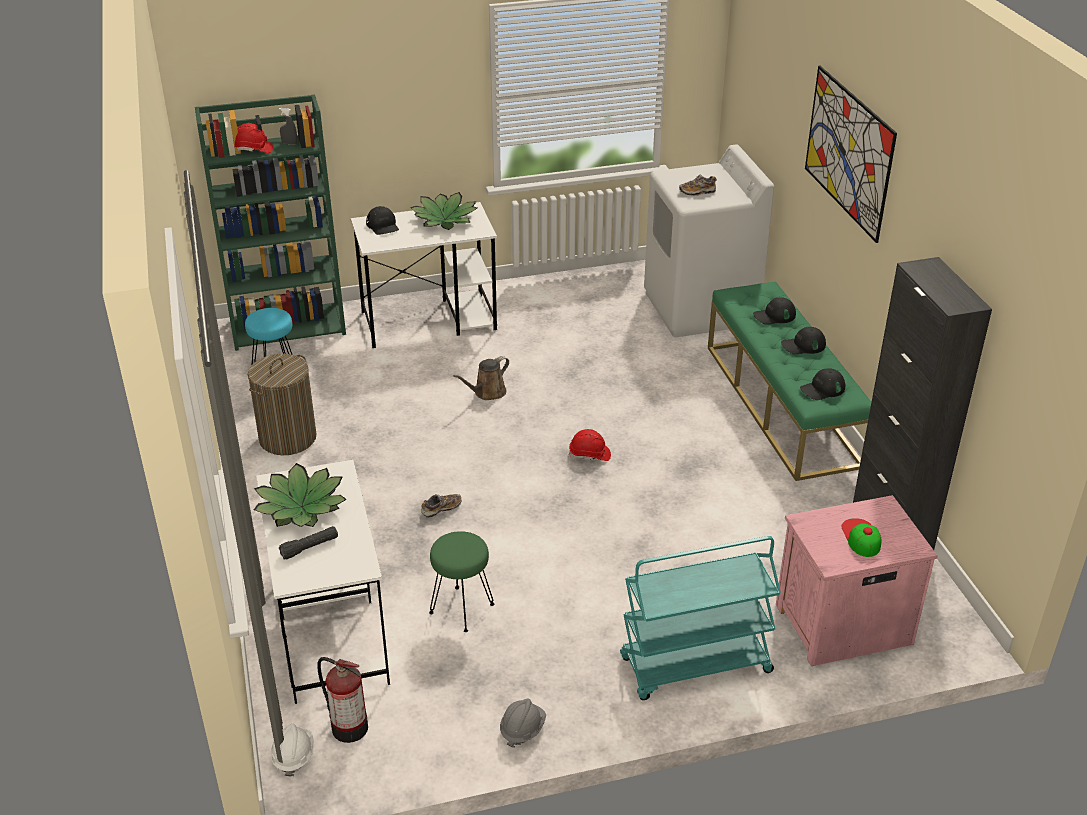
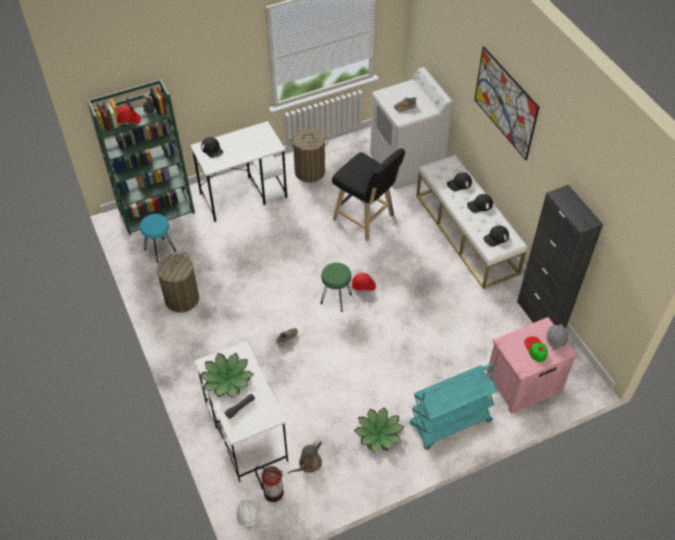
camera: 10 degrees left, 15 degrees up
(444, 219) = (249, 139): potted plant -> potted plant (379, 433)
(462, 609) = (315, 406): green stool -> green stool (336, 299)
(487, 393) = (293, 247): brown watering can -> brown watering can (308, 464)
(522, 729) = (366, 478): grey hard hat -> grey hard hat (556, 339)
(542, 303) = (310, 172): none -> laundry basket
(616, 369) = (366, 219): none -> black stool
(782, 405) = (466, 233): green bench -> white bench

